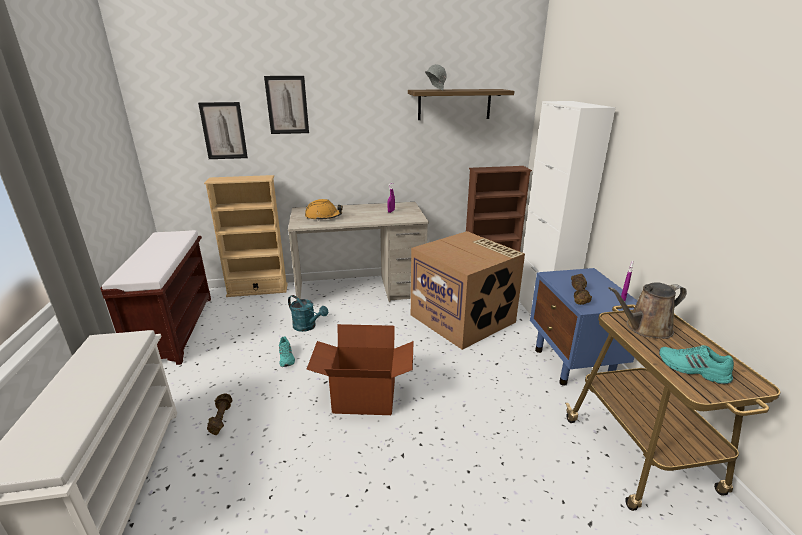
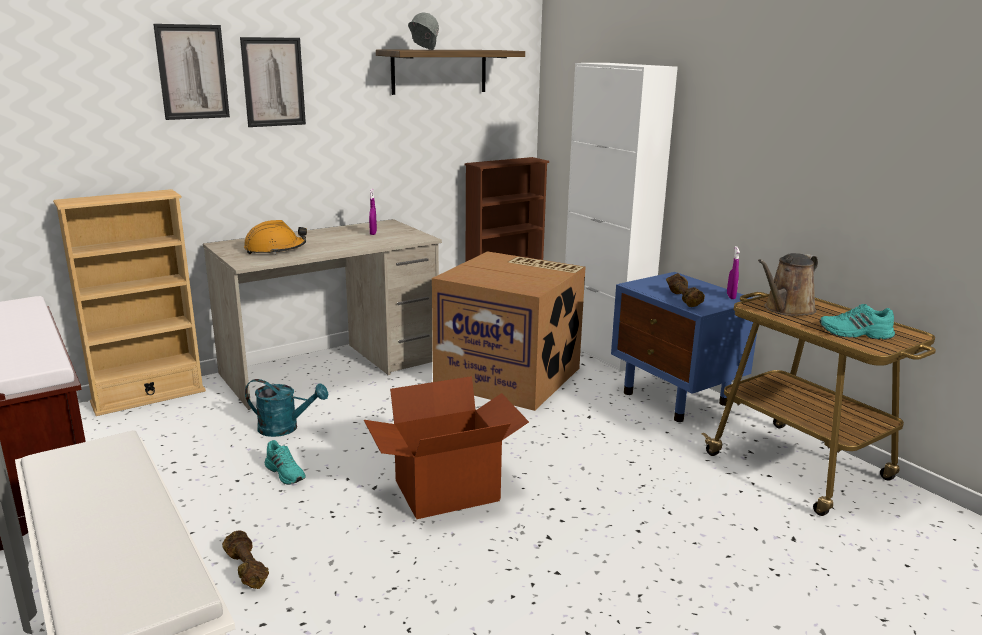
camera: 25 degrees left, 5 degrees down
(223, 131) = (80, 116): picture -> picture (273, 82)

